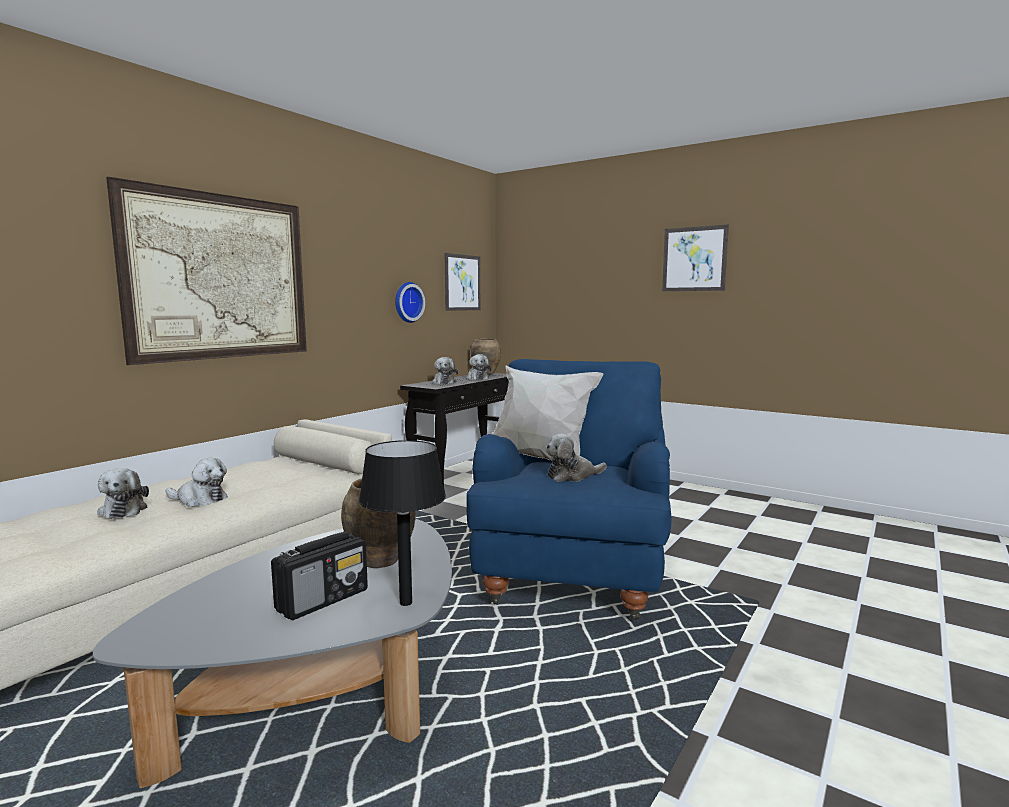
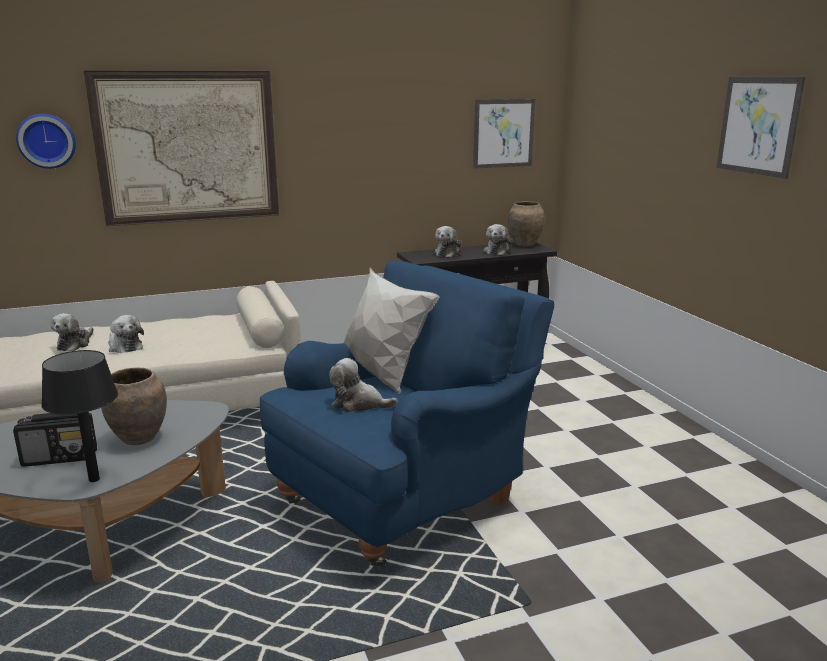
camera: 35 degrees right, 10 degrees up
(407, 302) = (414, 161): wall clock -> wall clock (46, 141)

